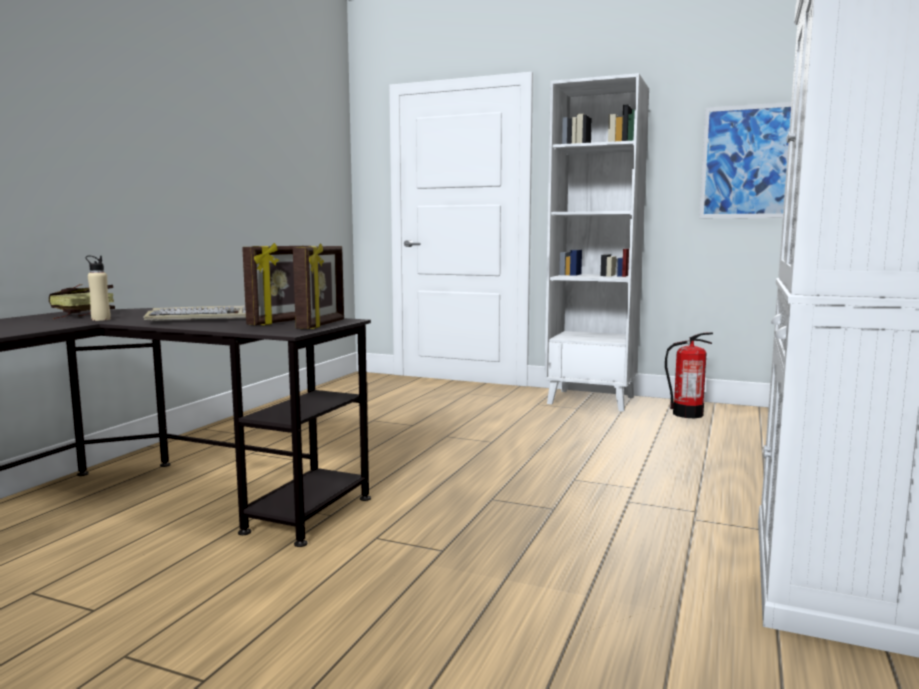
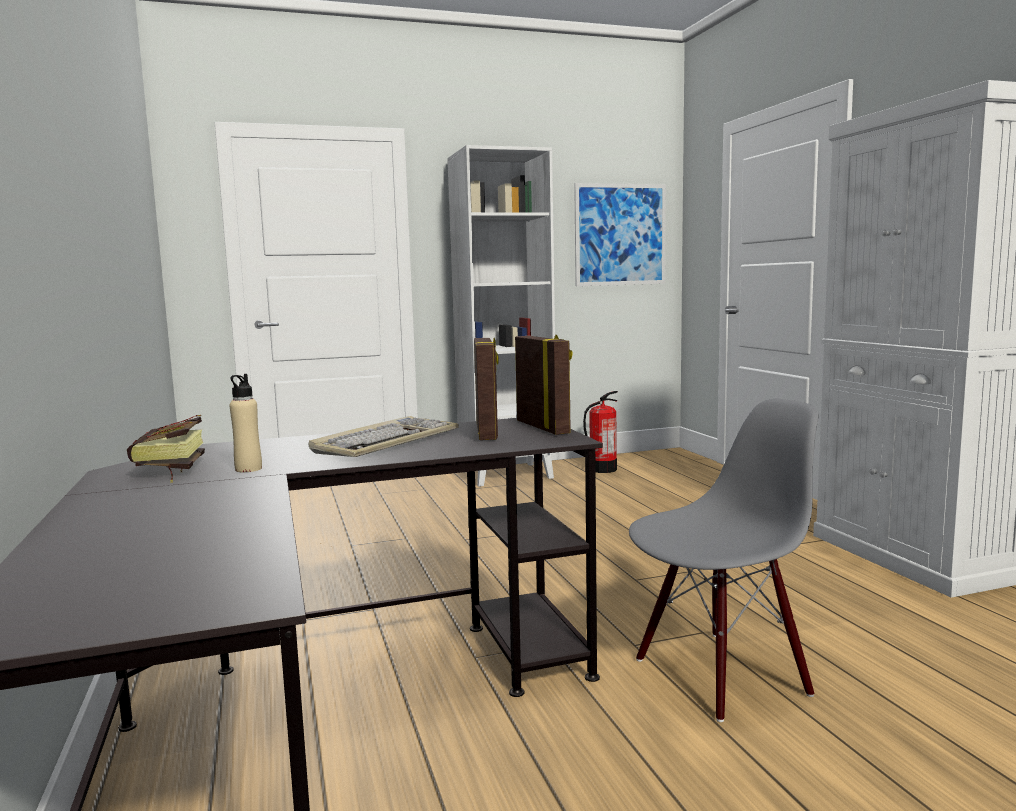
camera: 40 degrees left, 0 degrees up
(378, 580) = (720, 674): none -> grey chair

